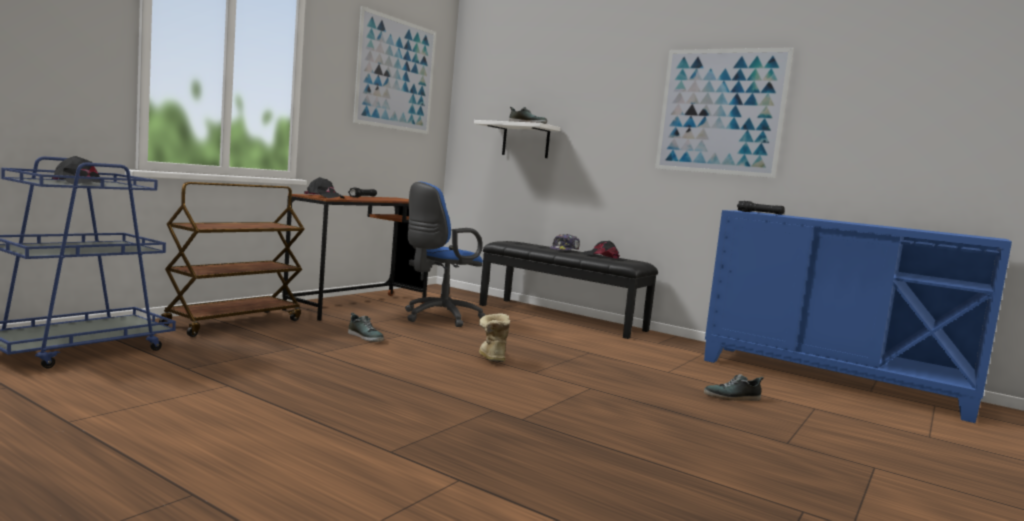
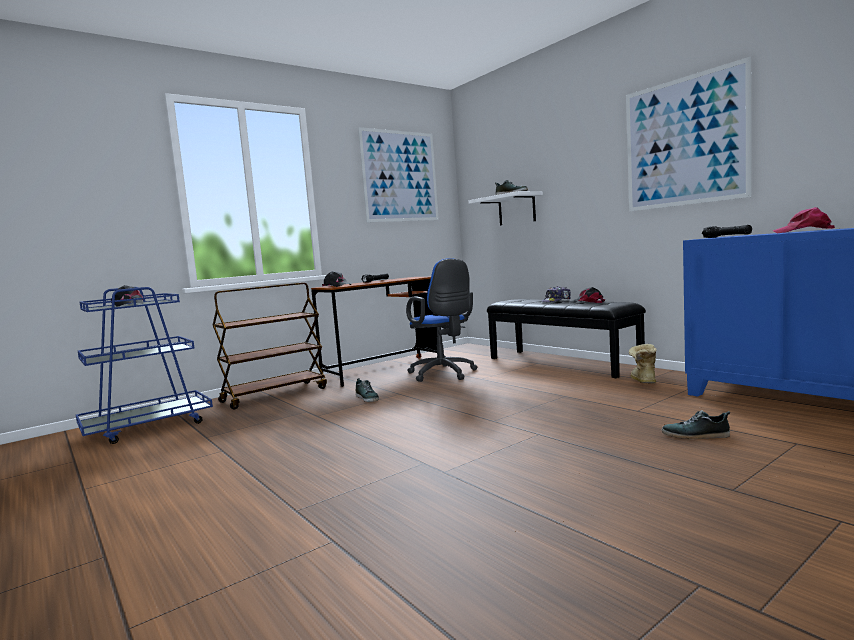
camera: 20 degrees right, 0 degrees up
(438, 318) = (444, 374): blue office chair -> blue office chair turned 90 degrees counterclockwise
(491, 358) = (462, 409): boot -> boot (642, 381)
(824, 220) = (803, 231): none -> pink cap

